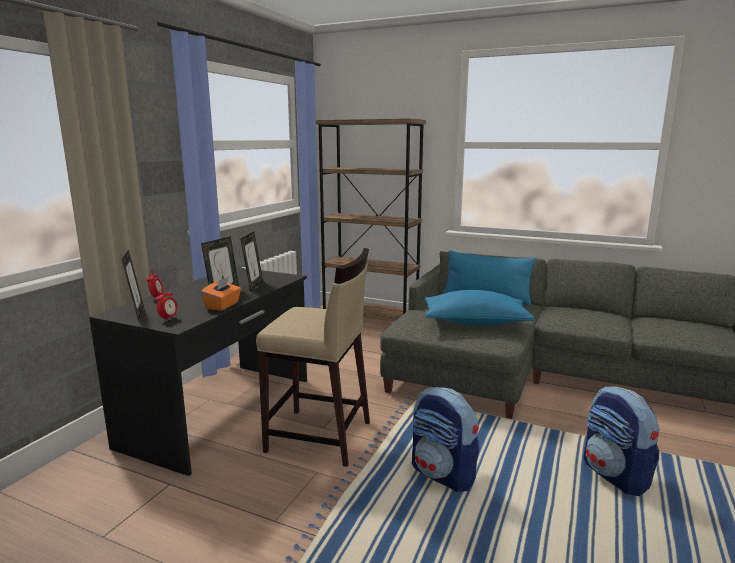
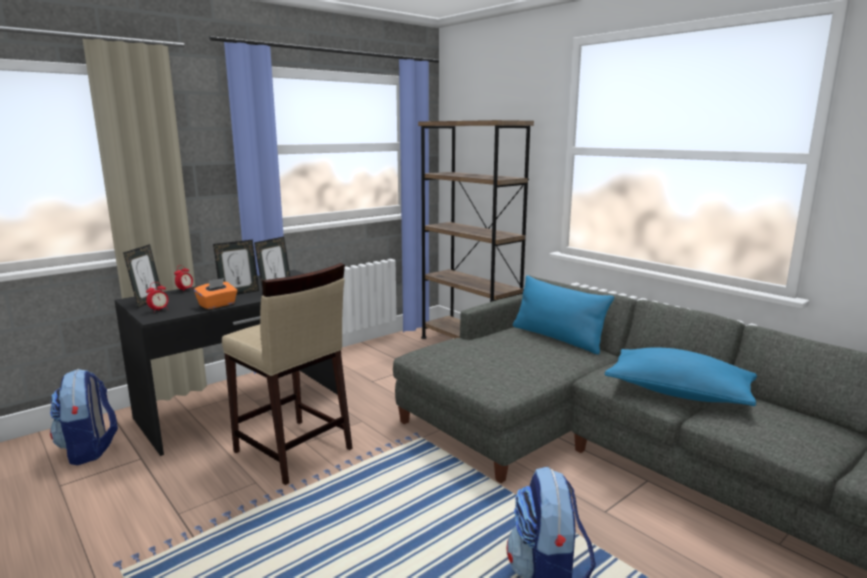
camera: 25 degrees right, 0 degrees up
(443, 474) = (362, 519): backpack -> backpack (89, 450)
(475, 323) = (498, 363): blue pillow -> blue pillow (678, 393)

